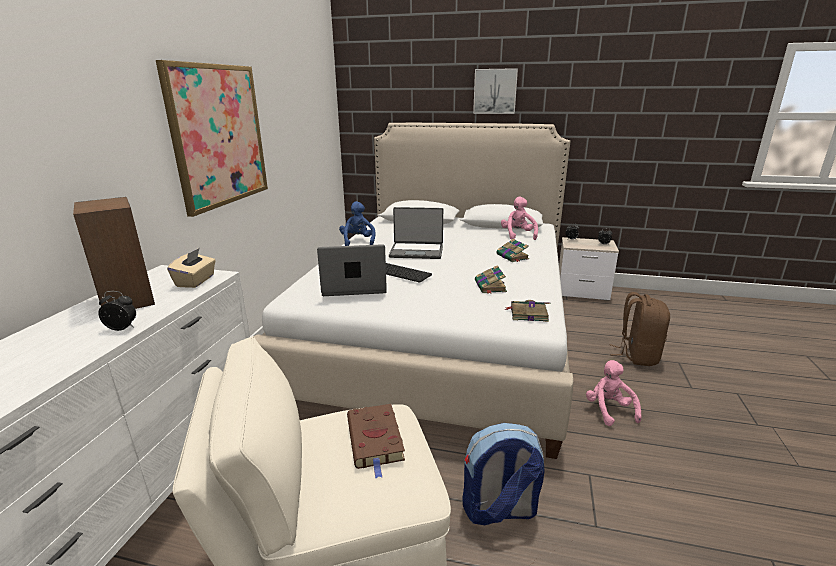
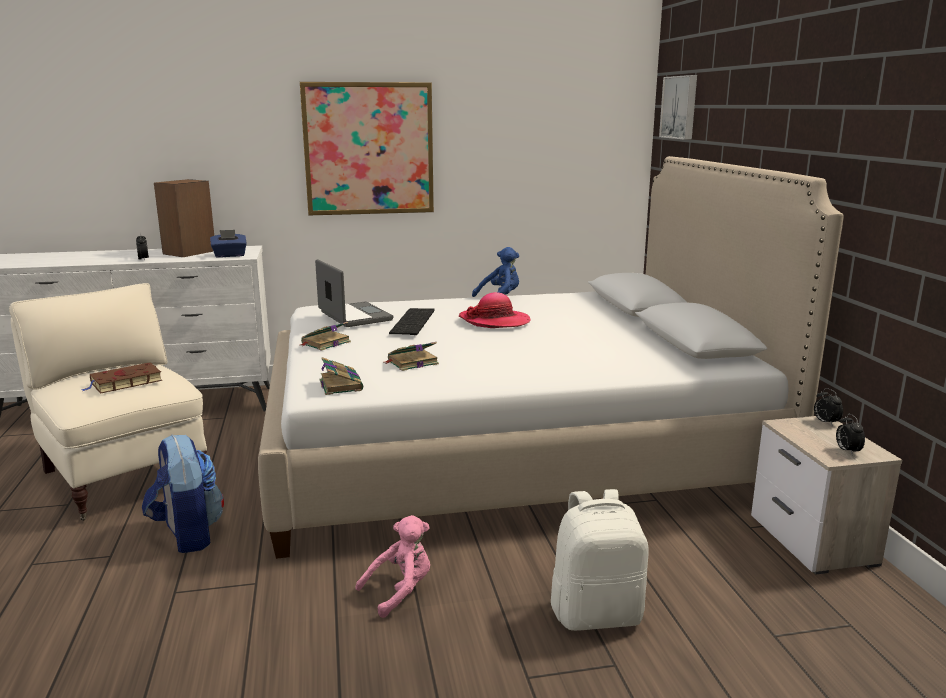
camera: 65 degrees right, 5 degrees down
(196, 281) = (229, 255): beige tissue box -> blue tissue box
(416, 251) = (495, 321): laptop -> hat
(495, 91) = (782, 112): picture -> picture (680, 107)
(512, 257) = (539, 362): book -> book (325, 343)
(518, 235) = (652, 356): pink plush toy -> none
(637, 355) = (597, 614): brown backpack -> white backpack

